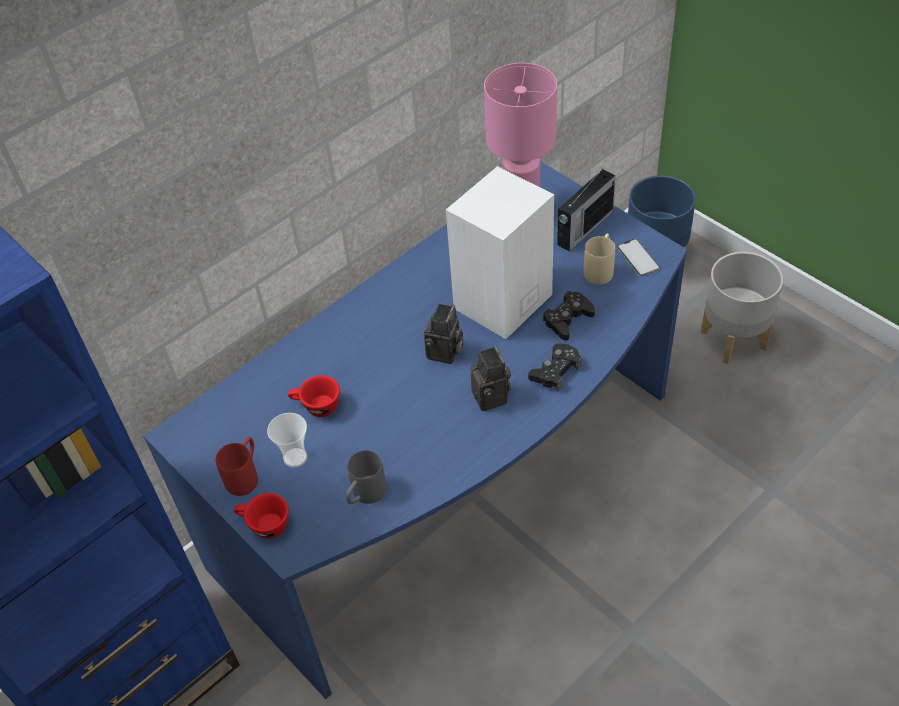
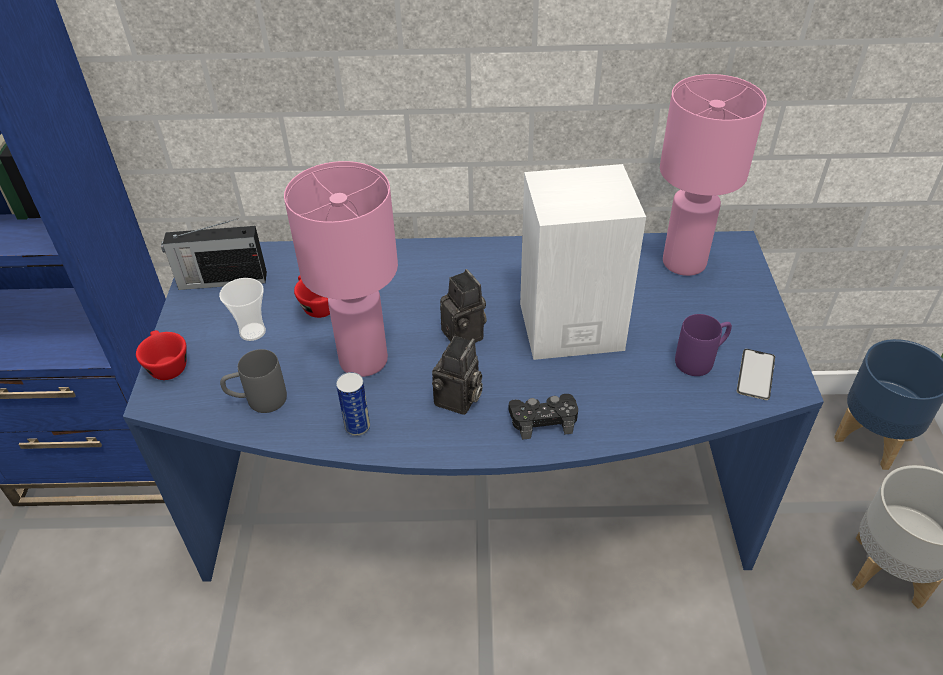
camera: 40 degrees right, 5 degrees down
(245, 475) = (205, 319): red mug -> none
(399, 417) = (364, 359): none -> pink table lamp
(445, 353) = (466, 335): camera -> camera turned 90 degrees counterclockwise
(452, 460) = (357, 427): none -> can
(567, 319) = (612, 382): black game controller -> none
(584, 229) = (728, 314): radio -> radio (221, 280)
(600, 269) = (701, 360): beige mug -> purple mug

